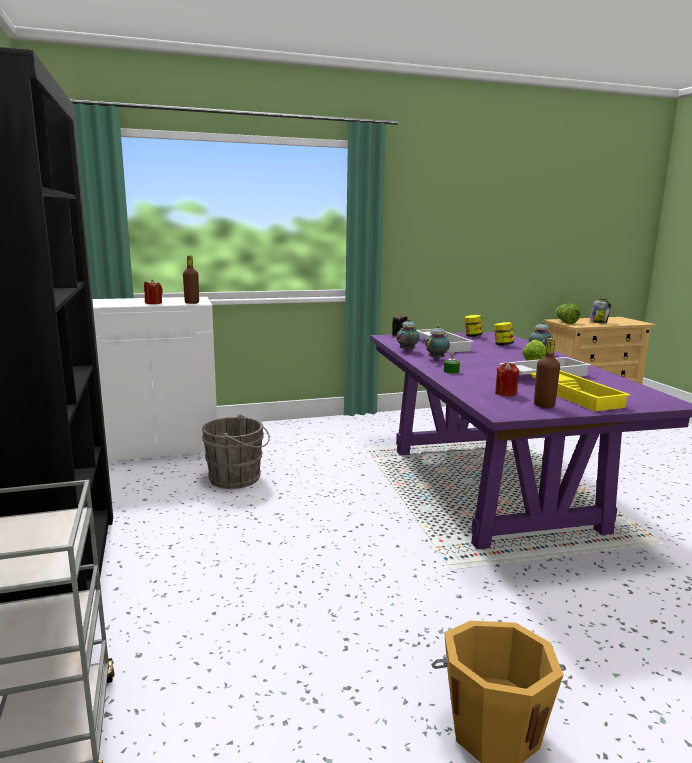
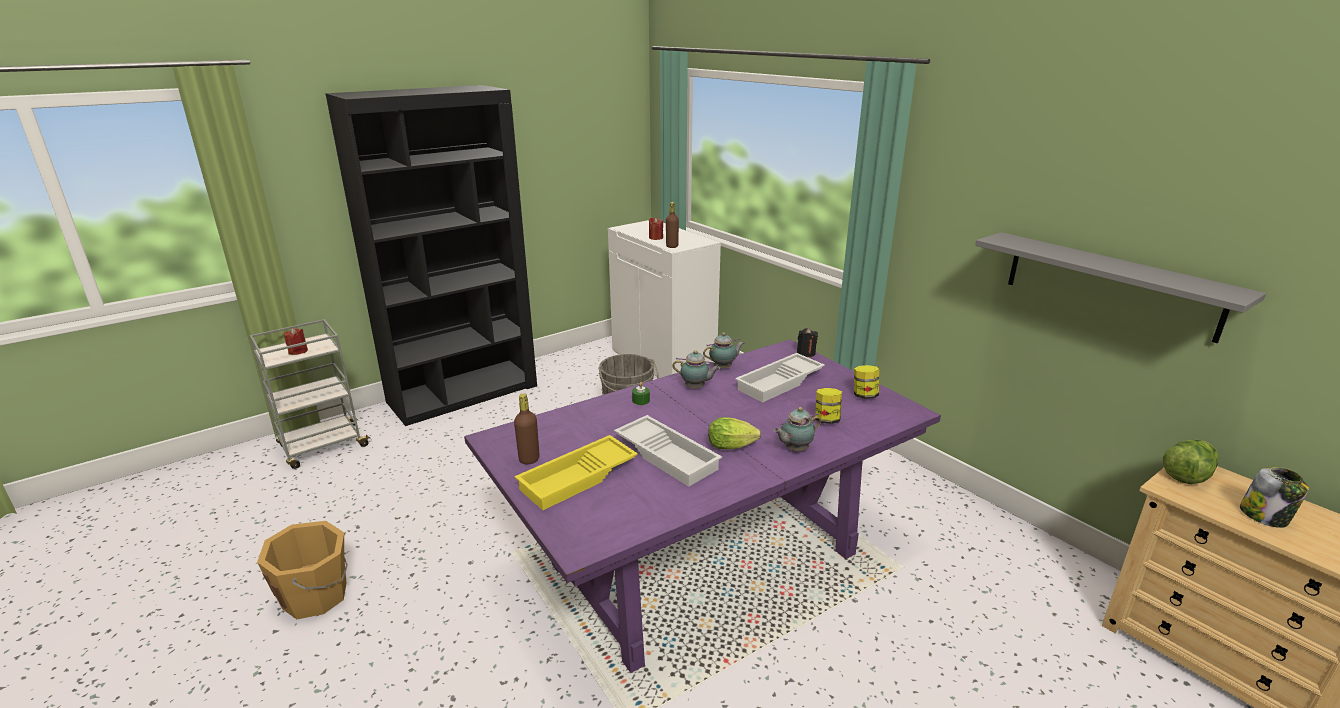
camera: 70 degrees right, 10 degrees up
(501, 246) = (1110, 284): none -> grey shelf
(505, 393) = (566, 436): red candle -> red candle (298, 351)

